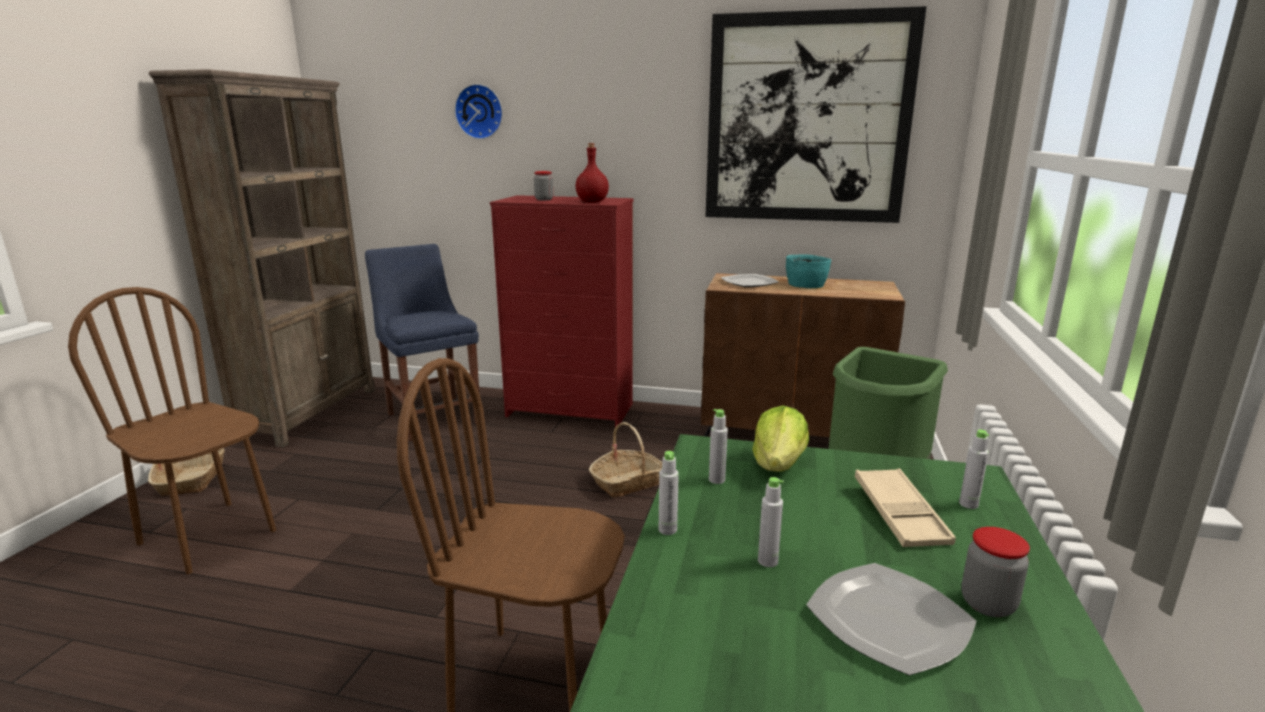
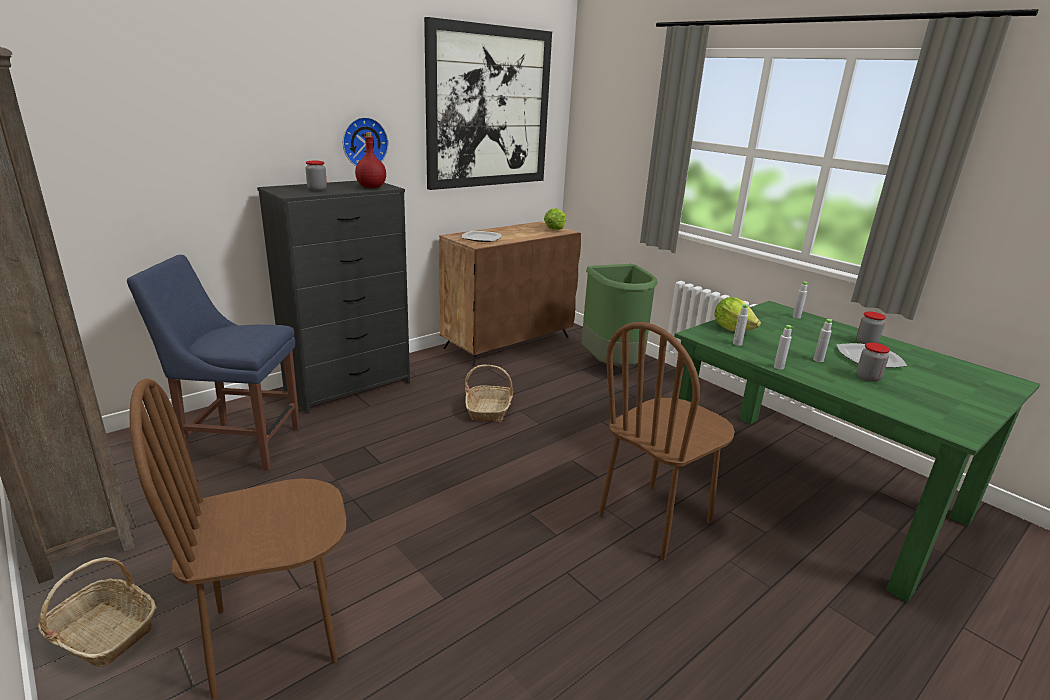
camera: 55 degrees left, 5 degrees up
(480, 112) = (197, 94): wall clock -> wall clock (364, 142)
(571, 410) = (349, 386): red dresser -> black dresser
(763, 632) = (868, 377): none -> jar
(806, 285) = (513, 233): turquoise bowl -> none
(878, 291) = (554, 229): none -> lettuce
(900, 514) = (796, 328): beige tray -> none

